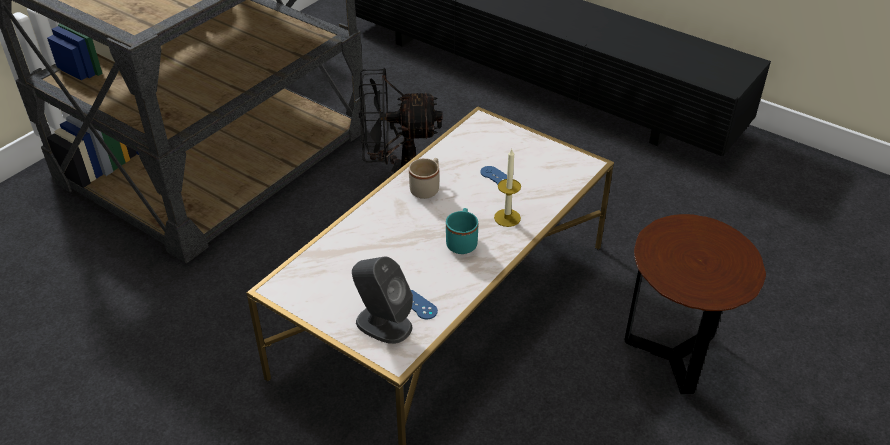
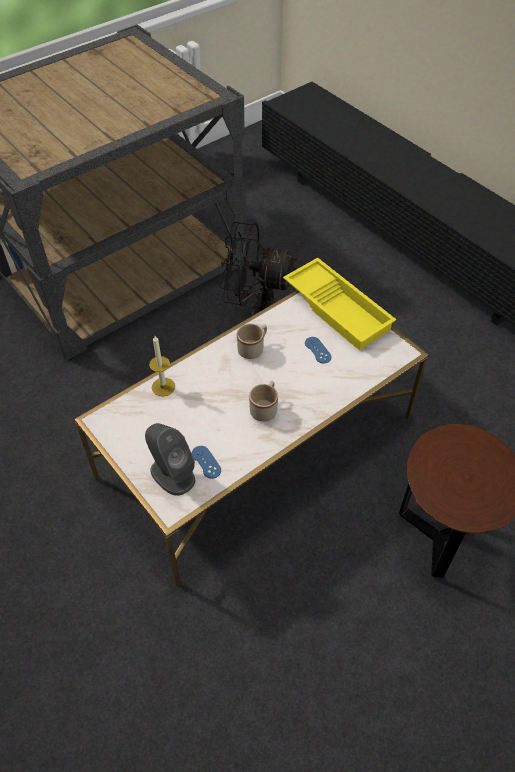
camera: 15 degrees right, 10 degrees up
(462, 241) = (265, 408): turquoise mug -> beige mug
(504, 136) = (339, 308): none -> yellow tray
(507, 218) = (312, 392): candle -> candle (163, 387)

